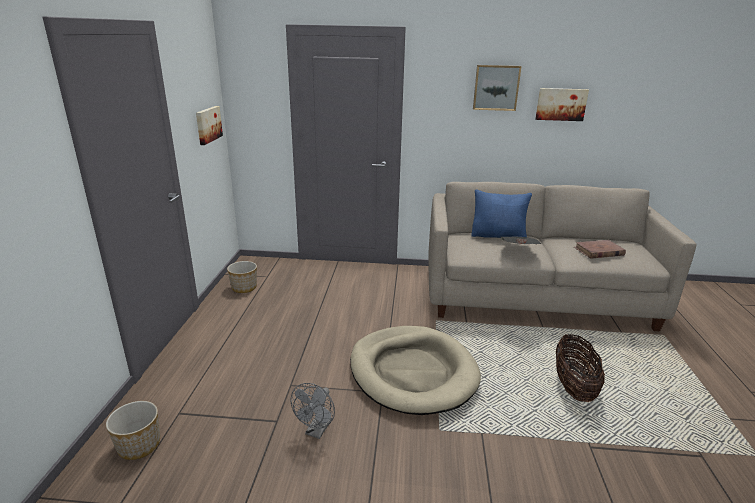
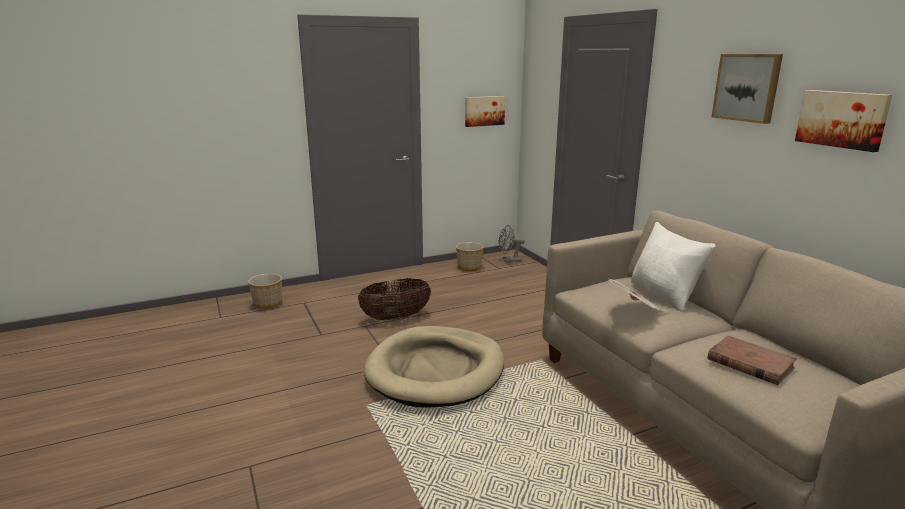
camera: 60 degrees right, 5 degrees down
(317, 431) = (322, 352): grey fan -> grey fan (509, 260)
(498, 236) = (664, 295): blue pillow -> white pillow
(573, 387) = (521, 480): basket -> basket (395, 317)

